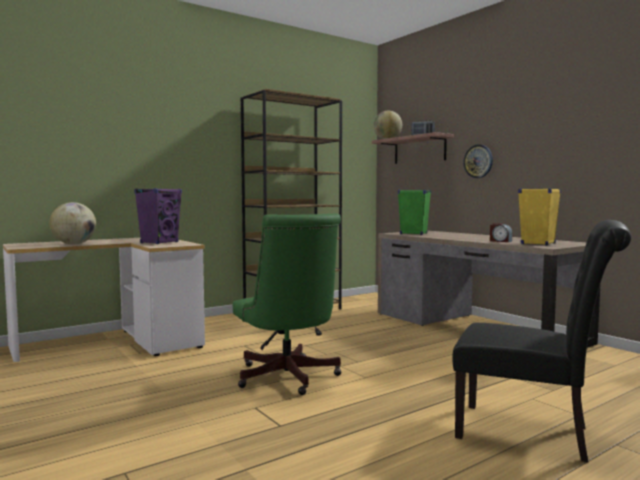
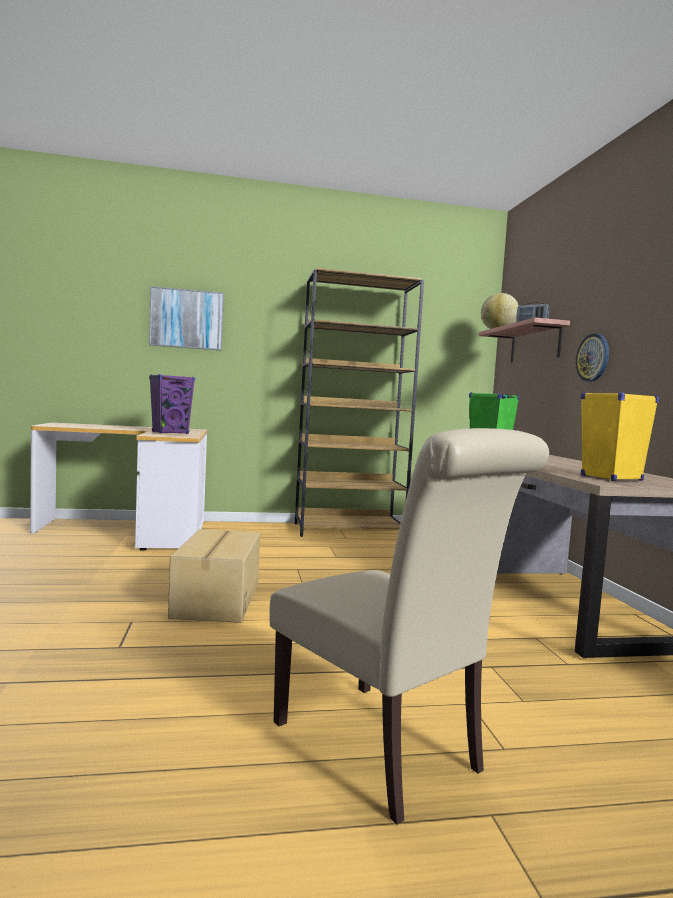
camera: 25 degrees right, 0 degrees up
(74, 244) = (97, 427): globe -> none
(136, 132) = (186, 319): none -> picture
(288, 379) = (215, 600): green office chair -> cardboard box
(500, 241) = (567, 470): alarm clock -> none
(532, 433) = (385, 751): black chair -> beige chair

